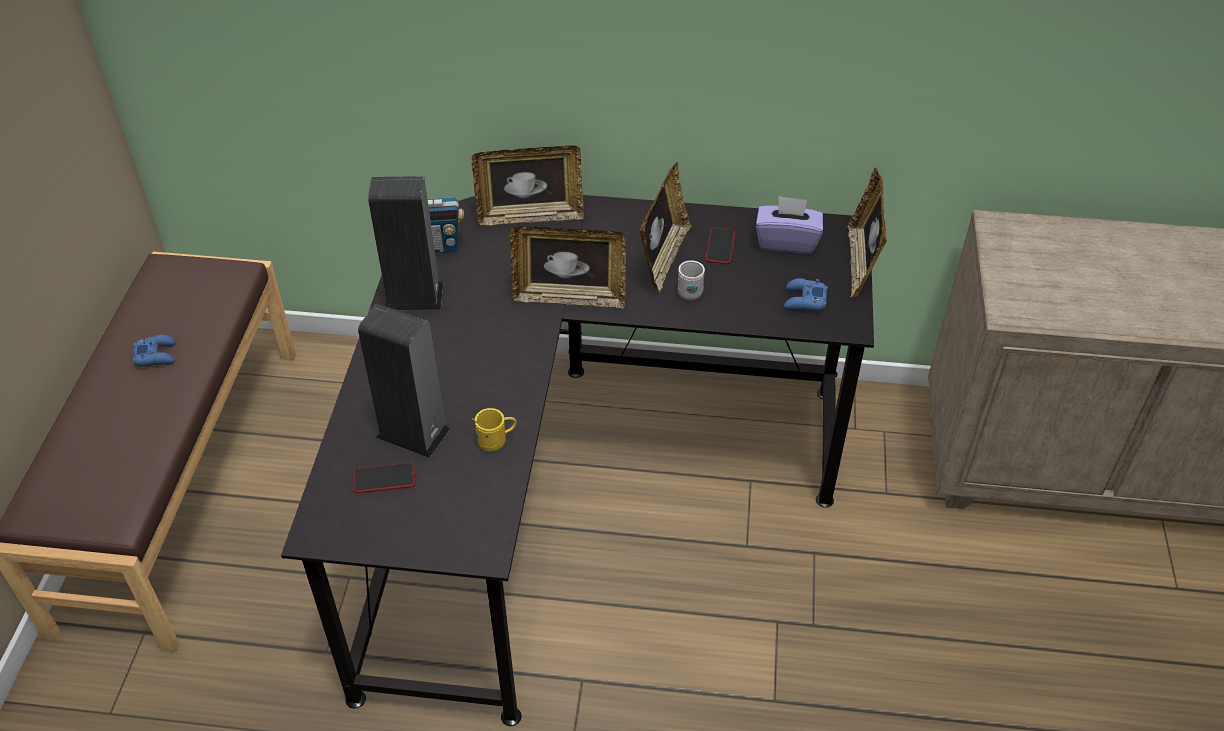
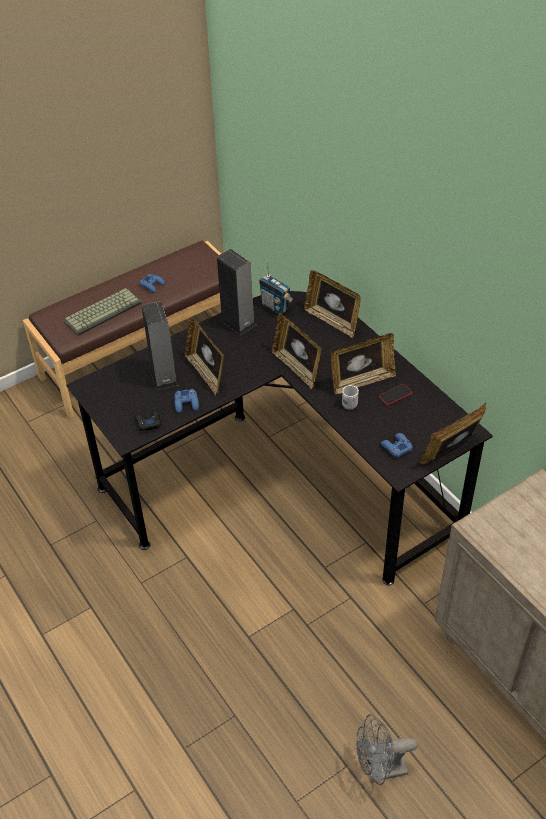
camera: 50 degrees right, 0 degrees up
(124, 441) = (103, 311): none -> keyboard
(384, 479) = (131, 385): phone -> none
(466, 386) = (206, 373): none -> picture frame
(480, 505) = (148, 422): none -> black game controller
(496, 442) = (187, 403): yellow mug -> blue game controller
(787, 241) = (431, 415): purple tissue box -> none
(1077, 700) = (380, 770): none -> grey fan

